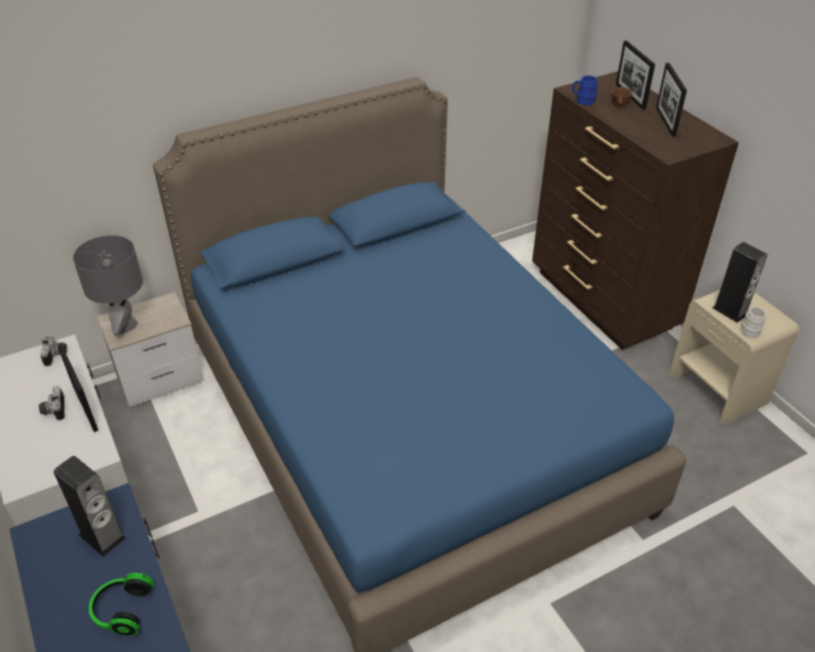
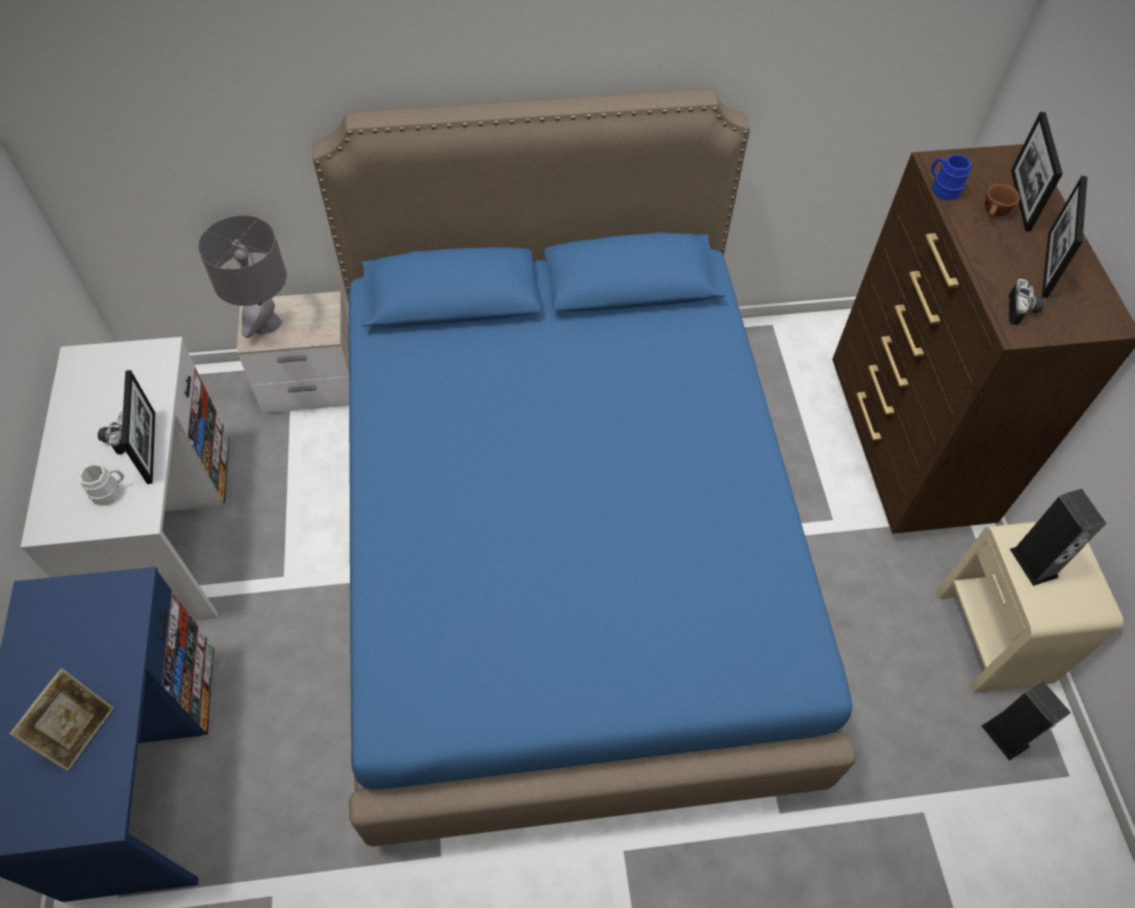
camera: 20 degrees right, 15 degrees up
(56, 355) = (151, 361): camera -> camera (1022, 311)
(102, 536) = (100, 628): speaker -> speaker (1005, 736)
(121, 610) = (81, 733): headphones -> picture frame
(751, 330) = (1047, 605): white mug -> white mug (110, 492)

